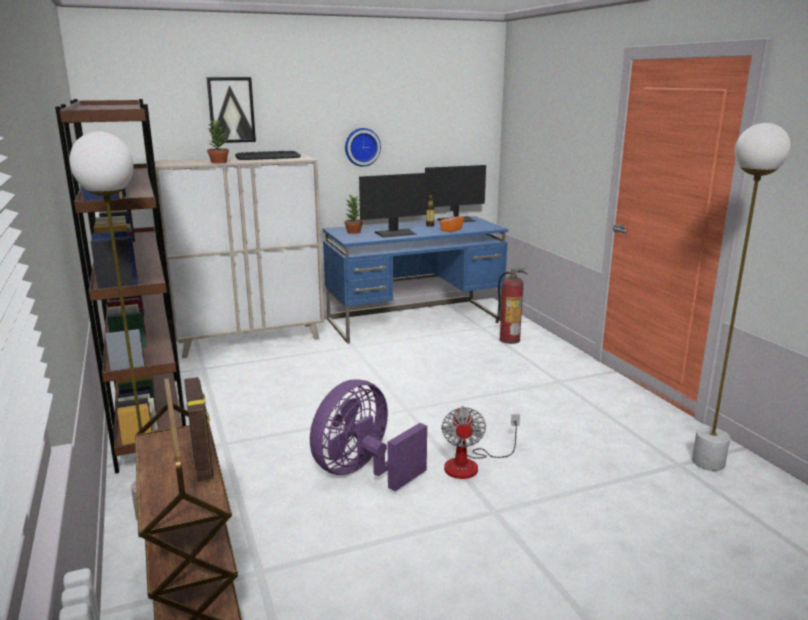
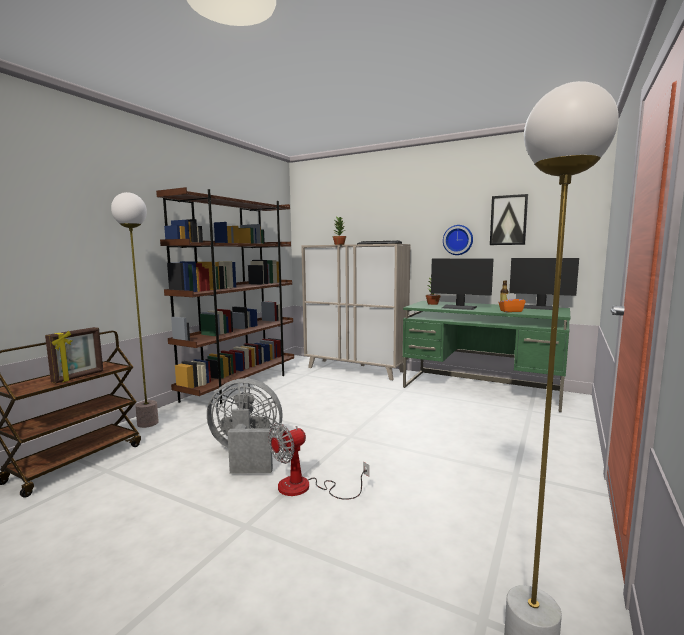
camera: 50 degrees right, 10 degrees down
(231, 110) = (367, 214): picture -> picture (508, 220)
(363, 472) = (247, 455): purple fan -> grey fan
(415, 320) = (481, 389): blue desk -> green desk
(510, 339) = (537, 427): fire extinguisher -> none

